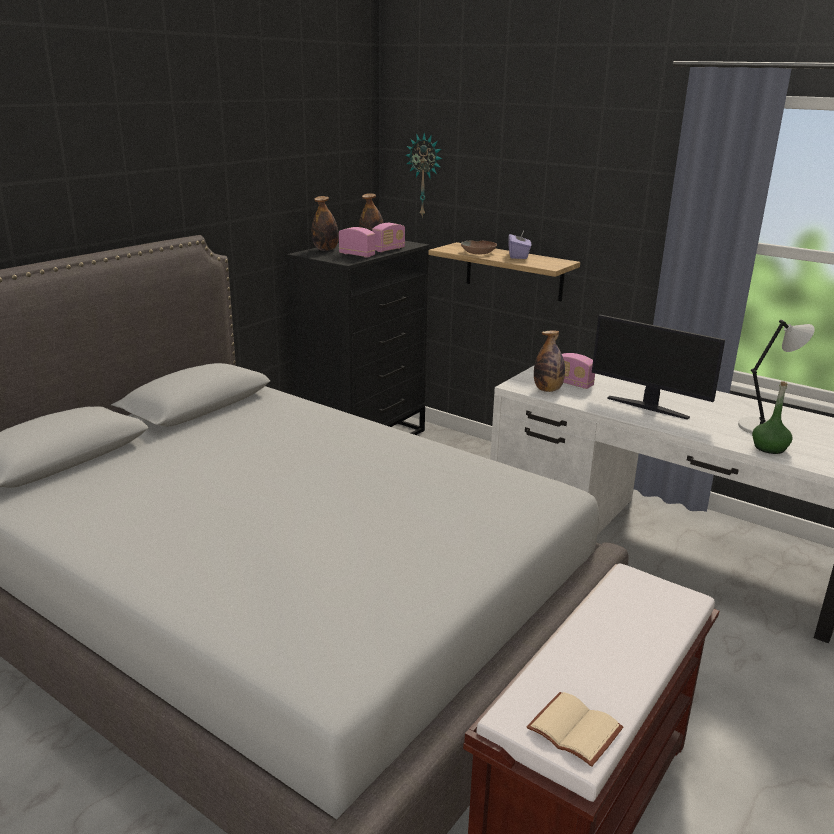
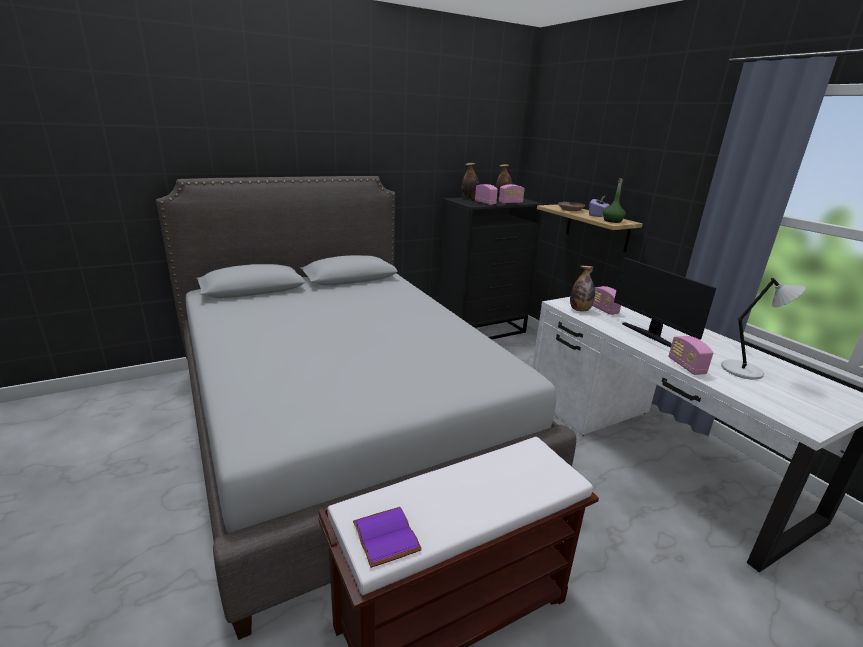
camera: 25 degrees right, 0 degrees up
(425, 175) = (551, 156): wall clock -> none
(577, 729) = (388, 537): beige book -> purple book
(710, 436) = (686, 366): none -> radio
(769, 448) = (736, 386): green bottle -> green bottle (612, 221)

